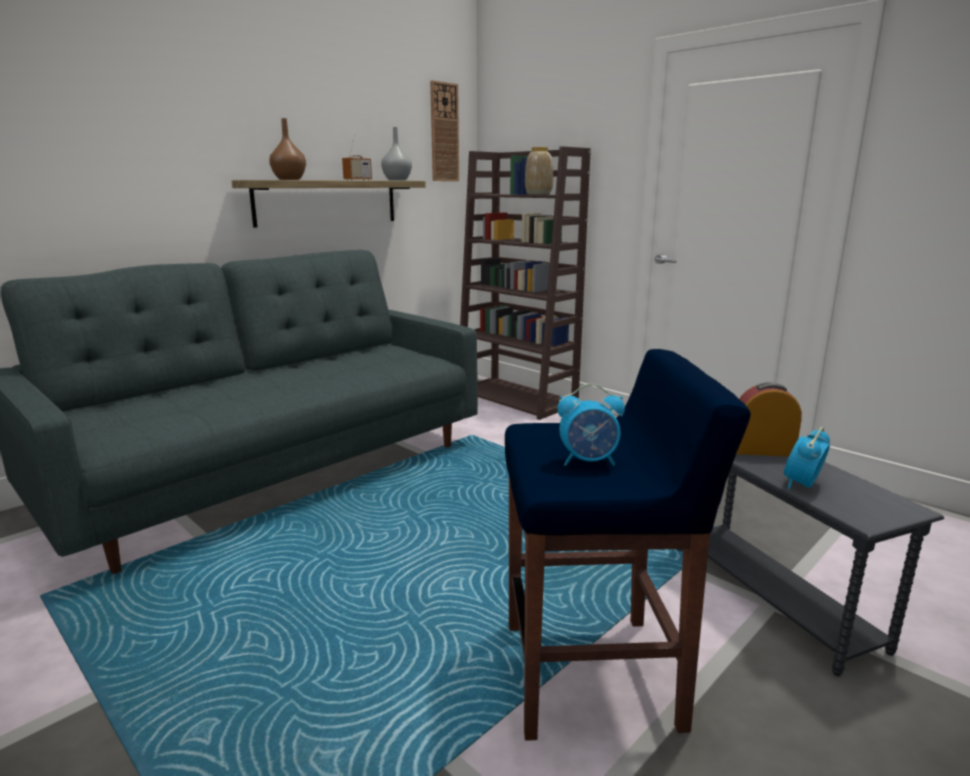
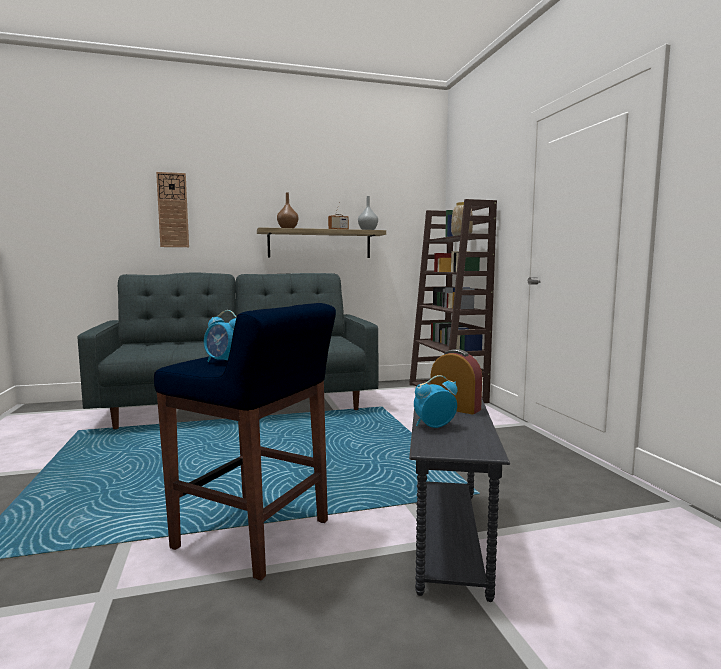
camera: 30 degrees right, 10 degrees down
(444, 132) = (415, 200): wall clock -> wall clock (173, 210)

